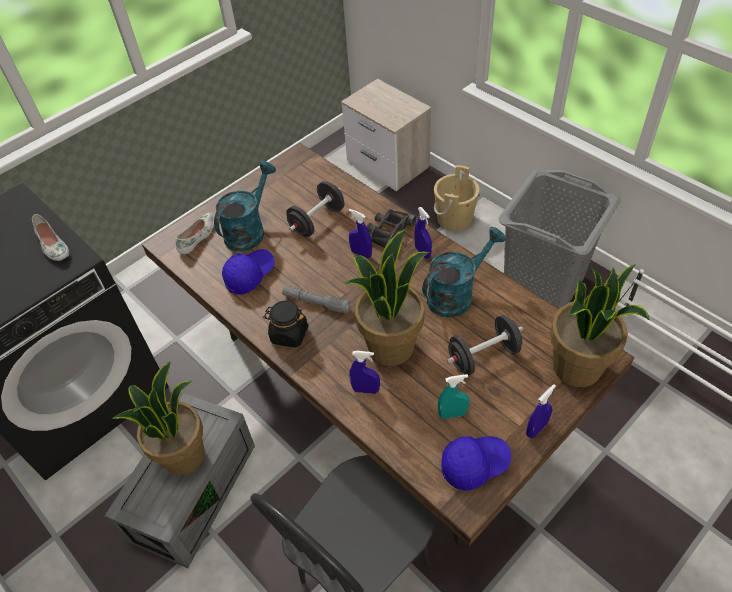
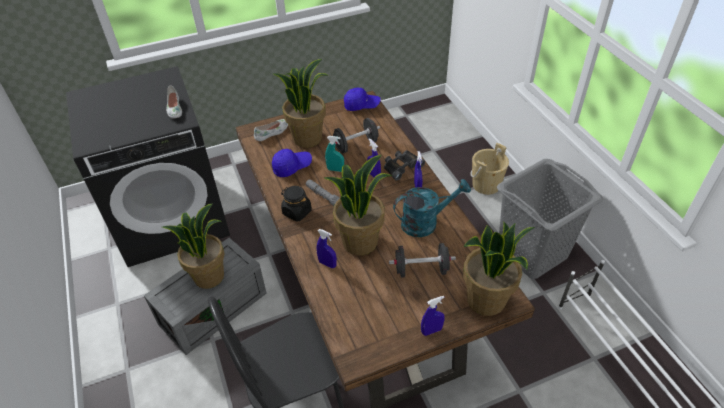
camera: 20 degrees right, 5 degrees down
(249, 230) = (307, 138): turquoise watering can -> potted plant
(389, 165) = (455, 132): nightstand -> none
(452, 414) = (377, 300): turquoise spray bottle -> turquoise spray bottle (335, 169)
(474, 465) = (373, 338): blue cap -> blue cap (361, 105)

